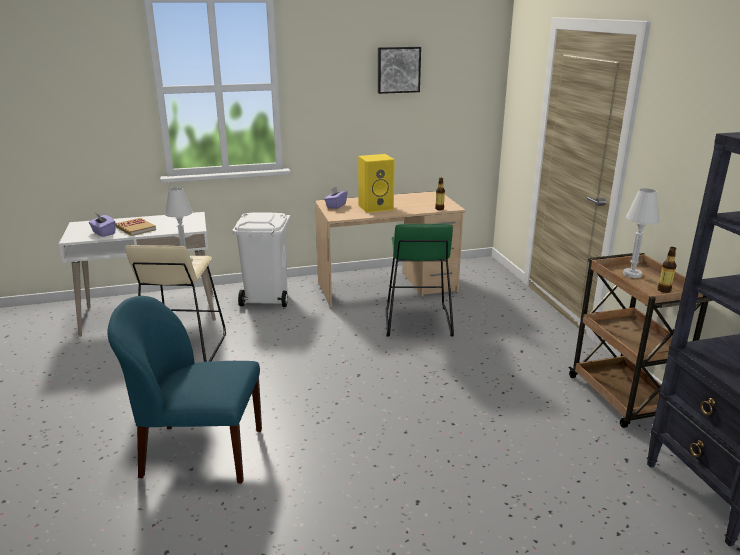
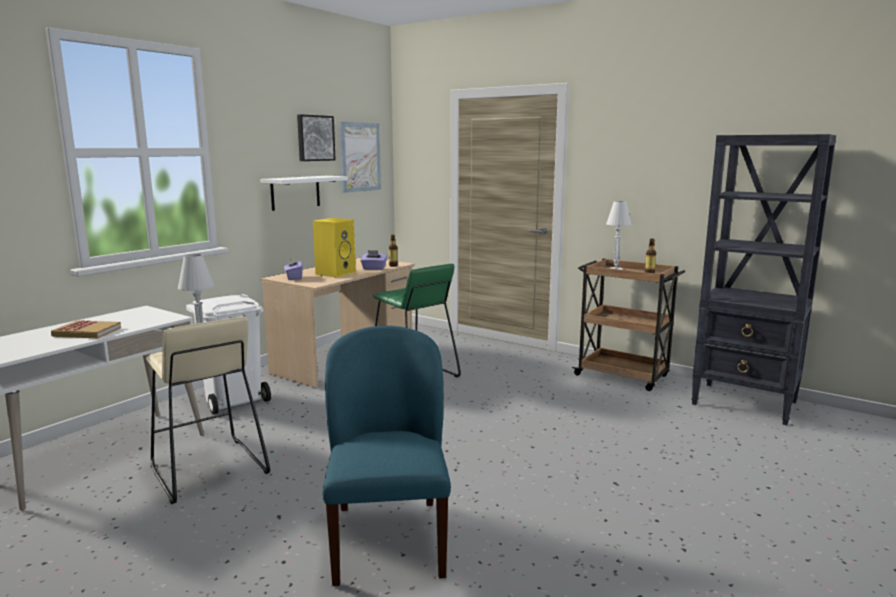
camera: 40 degrees left, 10 degrees down
(103, 233) = (46, 344): purple tissue box -> purple tissue box (374, 268)
(200, 453) = (388, 538): blue chair -> blue chair turned 120 degrees clockwise
(370, 123) = (295, 192): none -> white shelf
(456, 87) = (360, 157): none -> picture

